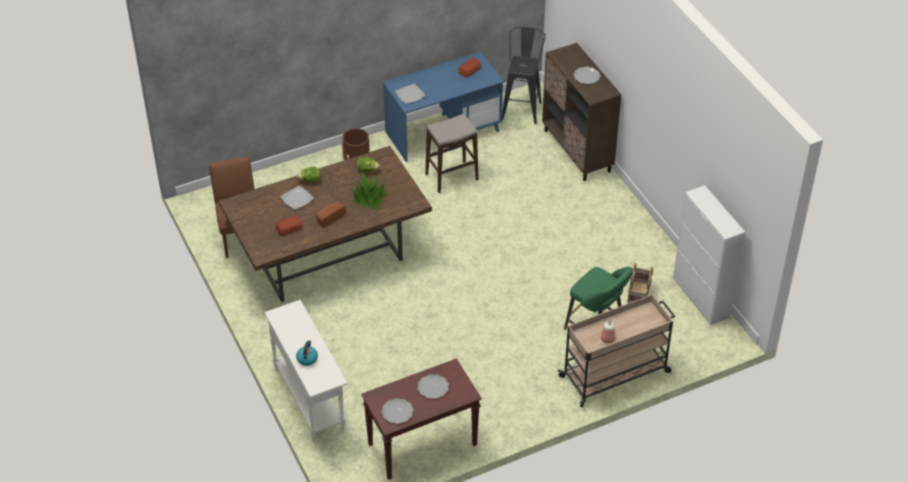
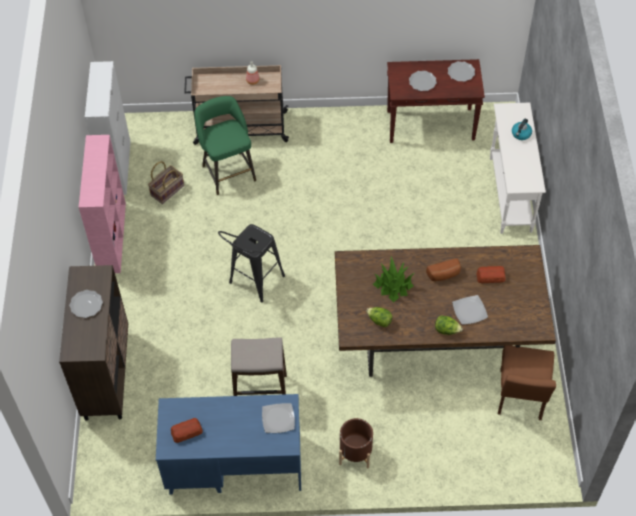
camera: 155 degrees left, 10 degrees up
(522, 108) = (123, 464): black stool -> black stool (253, 283)
(655, 241) = (111, 237): none -> pink bookcase

